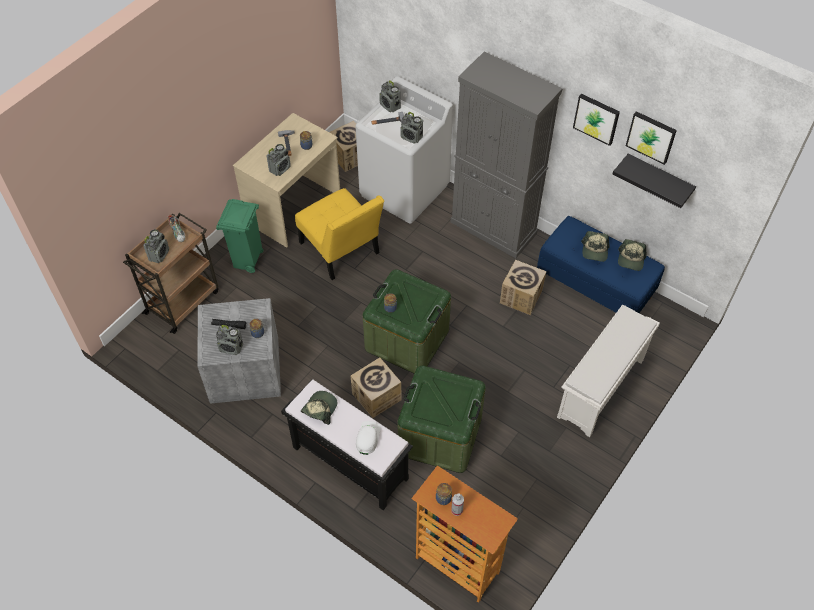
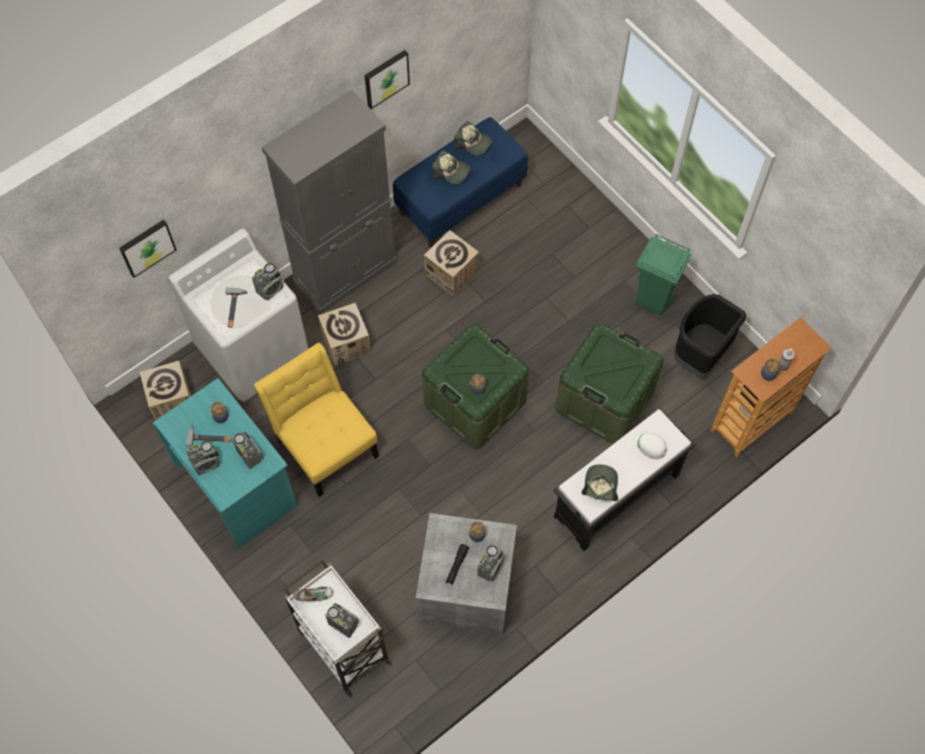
camera: 75 degrees left, 10 degrees up
(183, 301) = (342, 644): brown cart -> white cart
(247, 261) = (304, 556): green trash can -> green trash can (654, 300)
(294, 209) = (237, 485): beige desk -> turquoise desk
(319, 409) = (600, 486): cap -> cap turned 60 degrees clockwise
(341, 251) = (324, 443): yellow chair -> yellow chair turned 105 degrees counterclockwise
(376, 397) = (541, 451): cardboard box -> cardboard box (346, 343)
(390, 106) = (207, 300): radio -> radio (206, 463)
(512, 506) = (699, 354): none -> black trash can
(600, 389) = (588, 235): white shoe rack -> none
(651, 136) = (439, 37): picture -> picture (147, 247)
(658, 179) = (456, 61): black shelf -> none

